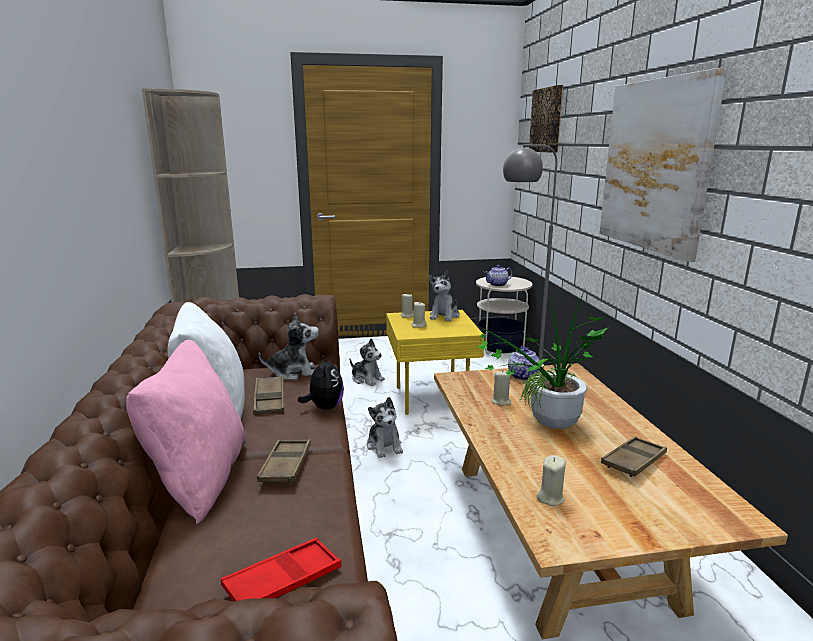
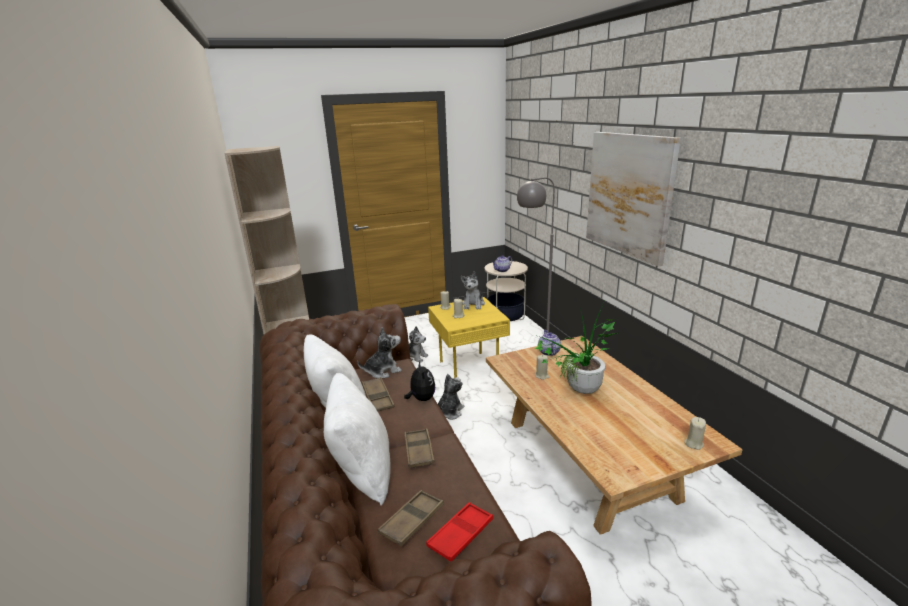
camera: 10 degrees left, 5 degrees up
(199, 479) = (362, 471): pink pillow -> white pillow
(384, 446) = (449, 412): plush toy -> plush toy turned 120 degrees counterclockwise
(547, 120) = (533, 143): picture -> none
(550, 497) = (600, 446): beige candle -> beige candle (693, 443)
(633, 461) = (642, 411): brown tray -> brown tray (412, 521)

